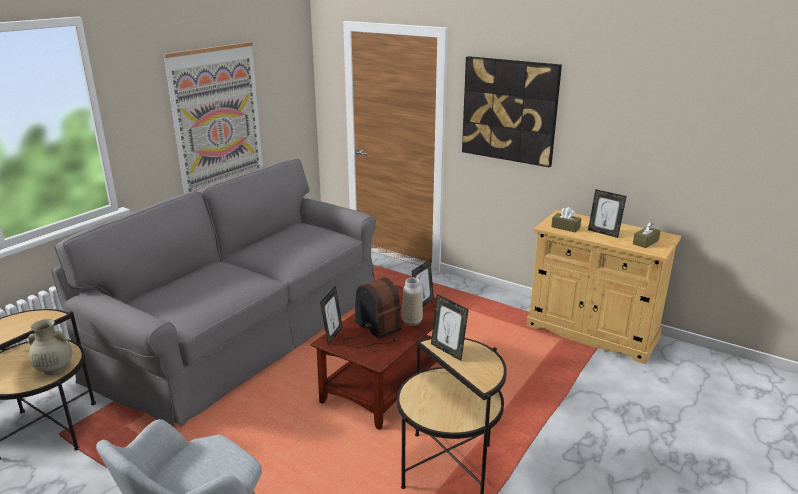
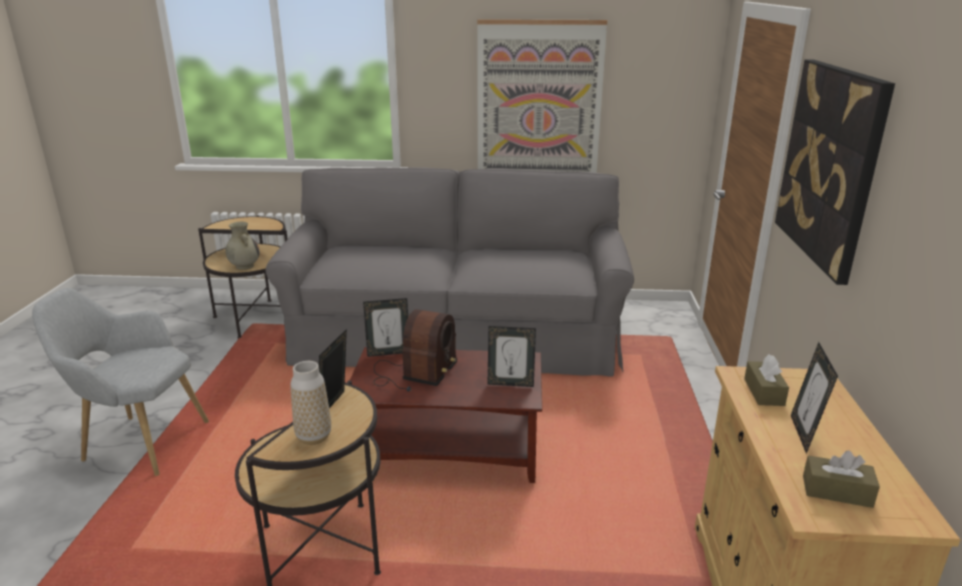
camera: 60 degrees right, 0 degrees up
(412, 322) = (462, 388): vase -> vase (314, 437)

